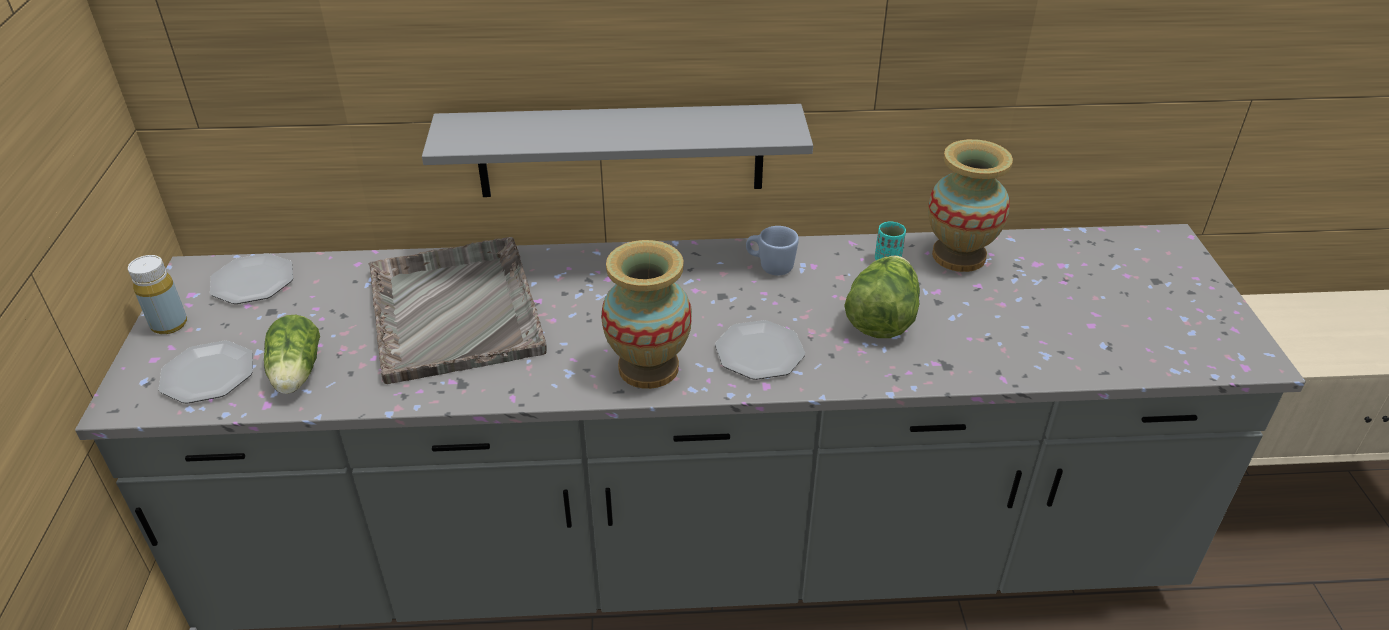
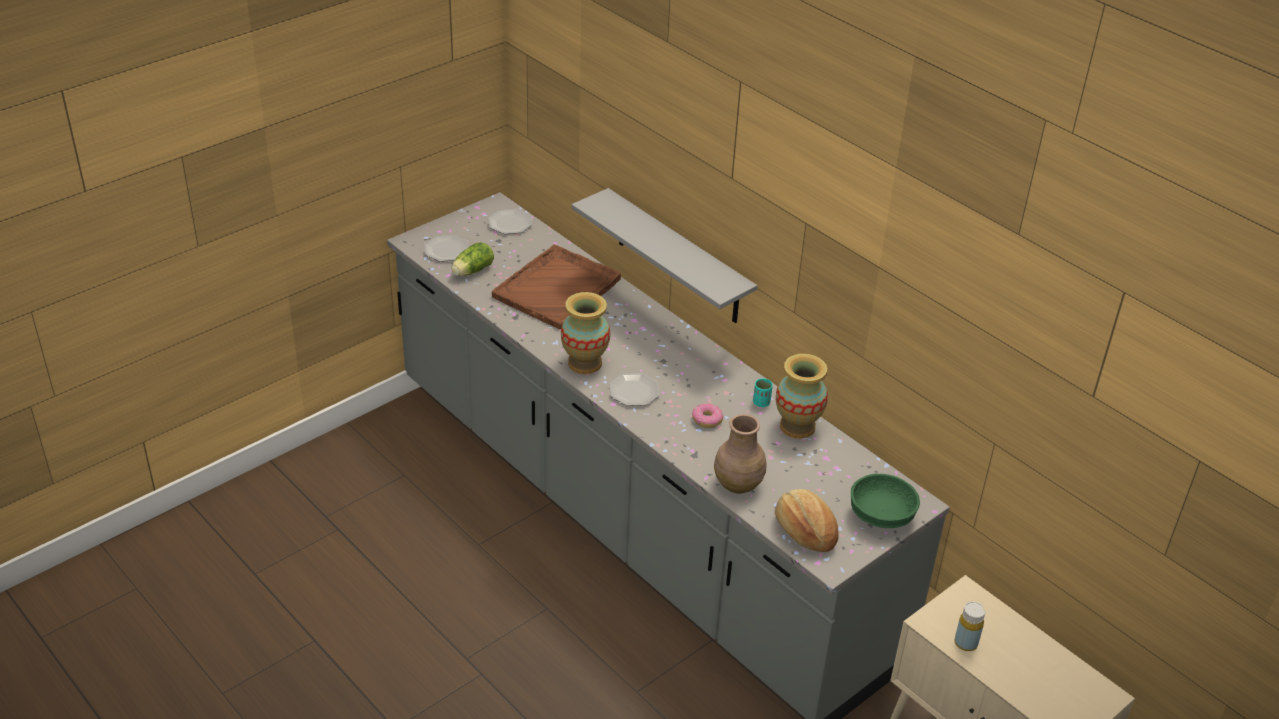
camera: 50 degrees right, 0 degrees up
(169, 324) = (461, 221): yellow bottle -> yellow bottle (965, 643)
(455, 310) = (558, 288): grey tray -> brown tray
(770, 266) = (706, 365): blue mug -> none
(881, 319) = (707, 420): lettuce -> donut
(1039, 357) = (738, 484): none -> brown vase
(1173, 348) = (804, 531): none -> bread
(1178, 276) = (882, 516): none -> green bowl

